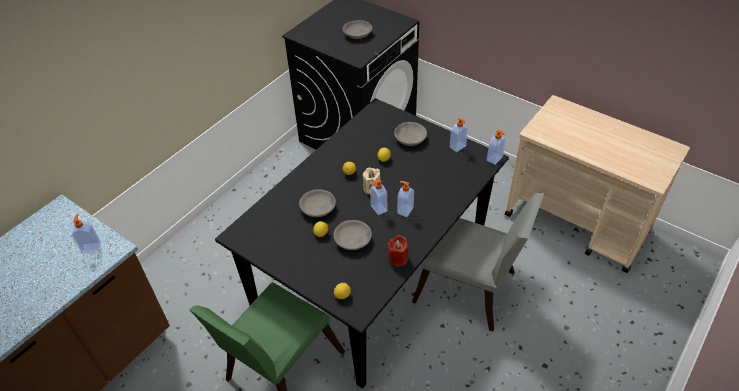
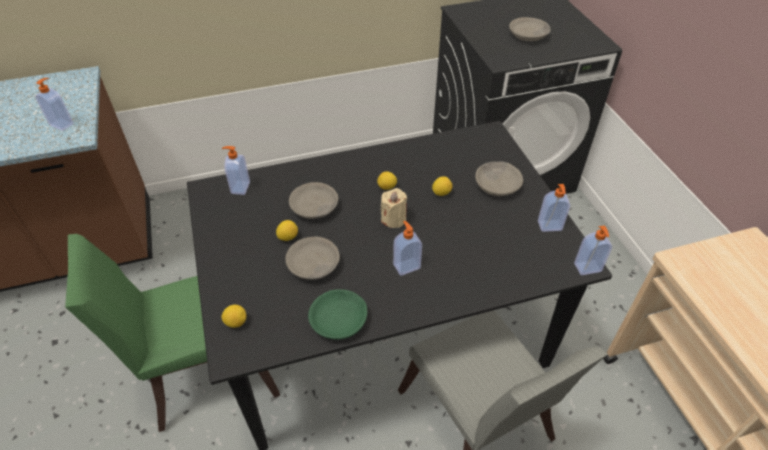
camera: 35 degrees right, 0 degrees up
(378, 208) = (377, 246): soap dispenser -> soap dispenser (239, 187)
(398, 259) = (339, 320): red candle -> green bowl

